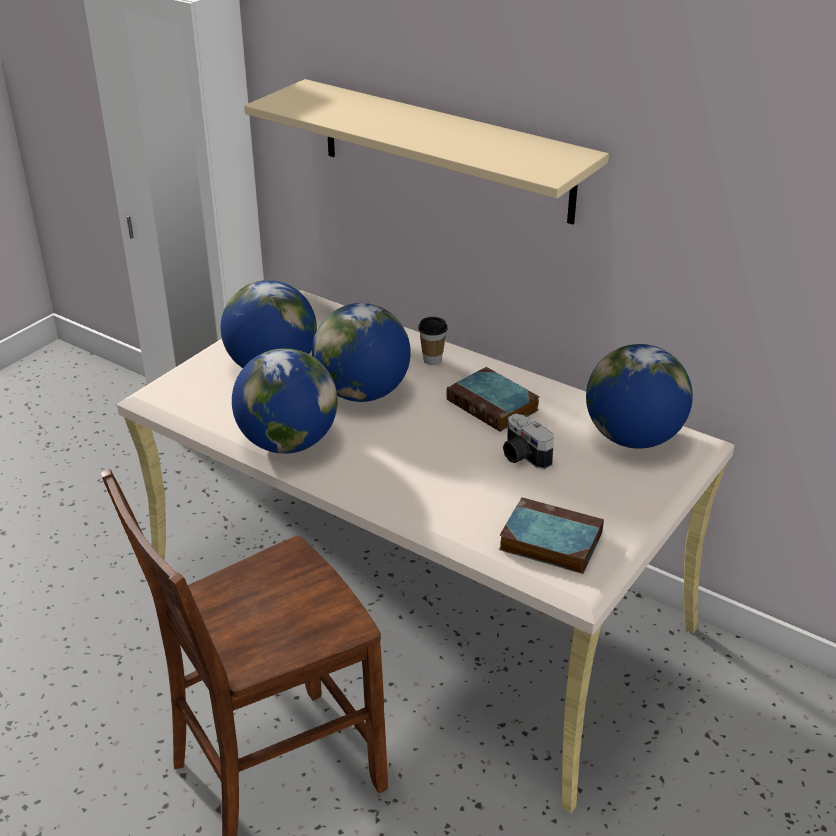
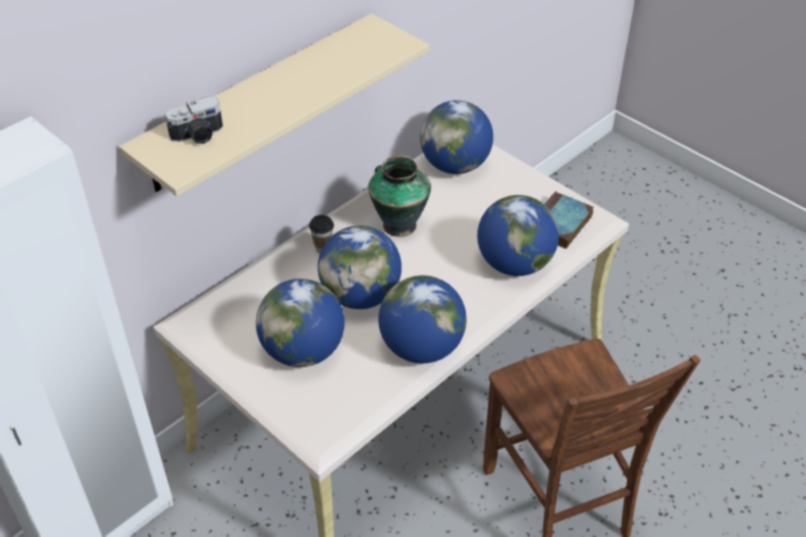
camera: 80 degrees left, 10 degrees up
(451, 504) = (514, 264): none -> globe
(494, 405) = (398, 224): book -> vase
(522, 456) = (465, 220): camera -> camera (198, 136)

